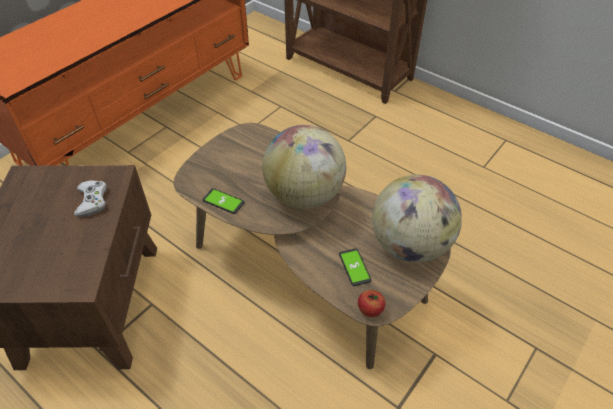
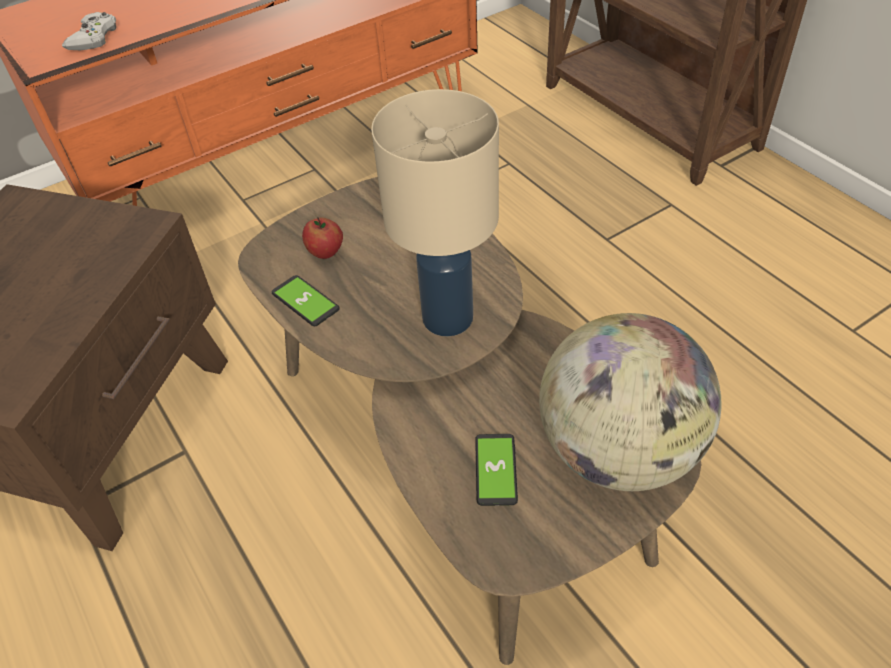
camera: 20 degrees right, 0 degrees up
(92, 201) = (91, 260): white game controller -> white game controller (93, 37)
(304, 195) = (448, 316): globe -> beige table lamp
(370, 310) = (493, 560): apple -> apple (326, 252)

